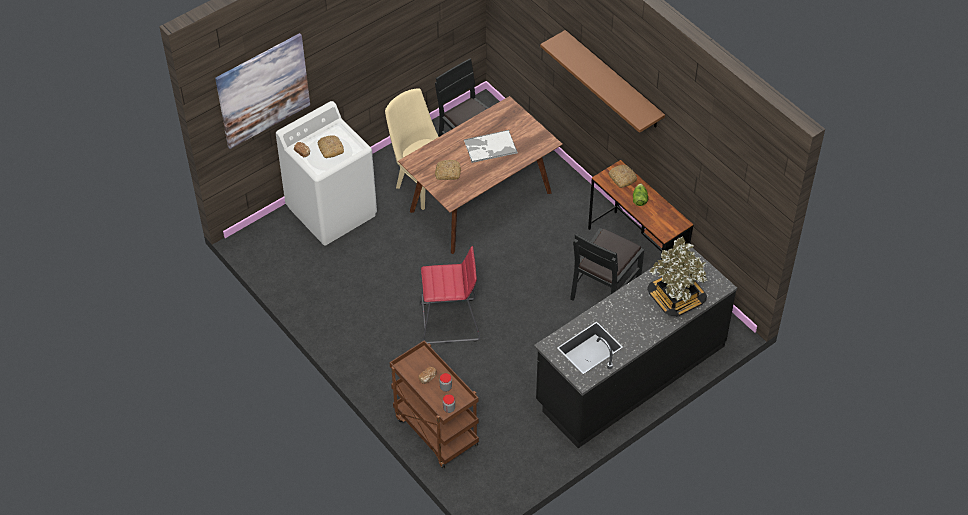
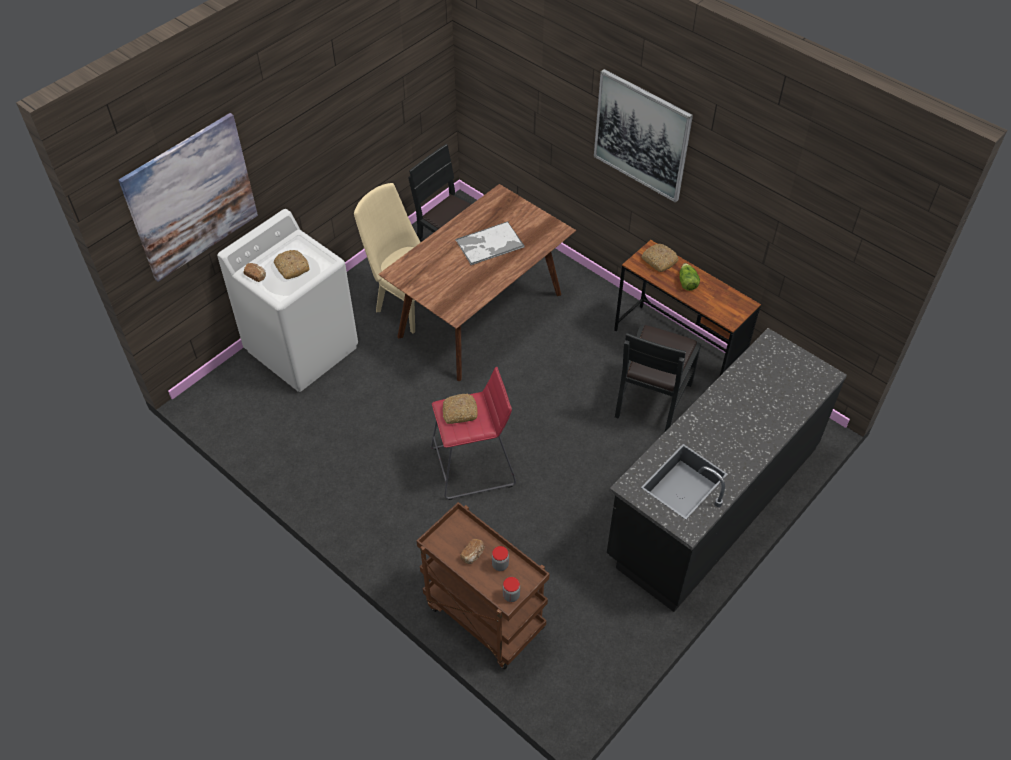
camera: 10 degrees left, 0 degrees up
(447, 173) = (443, 281): bread -> bread (459, 412)
(613, 80) = (642, 135): brown shelf -> picture
(675, 298) = (775, 398): potted plant -> none

